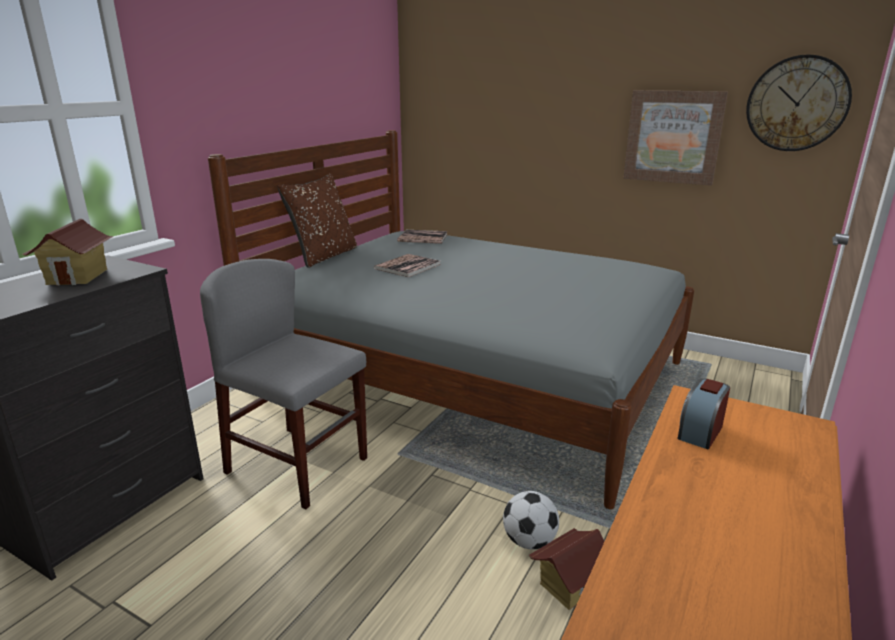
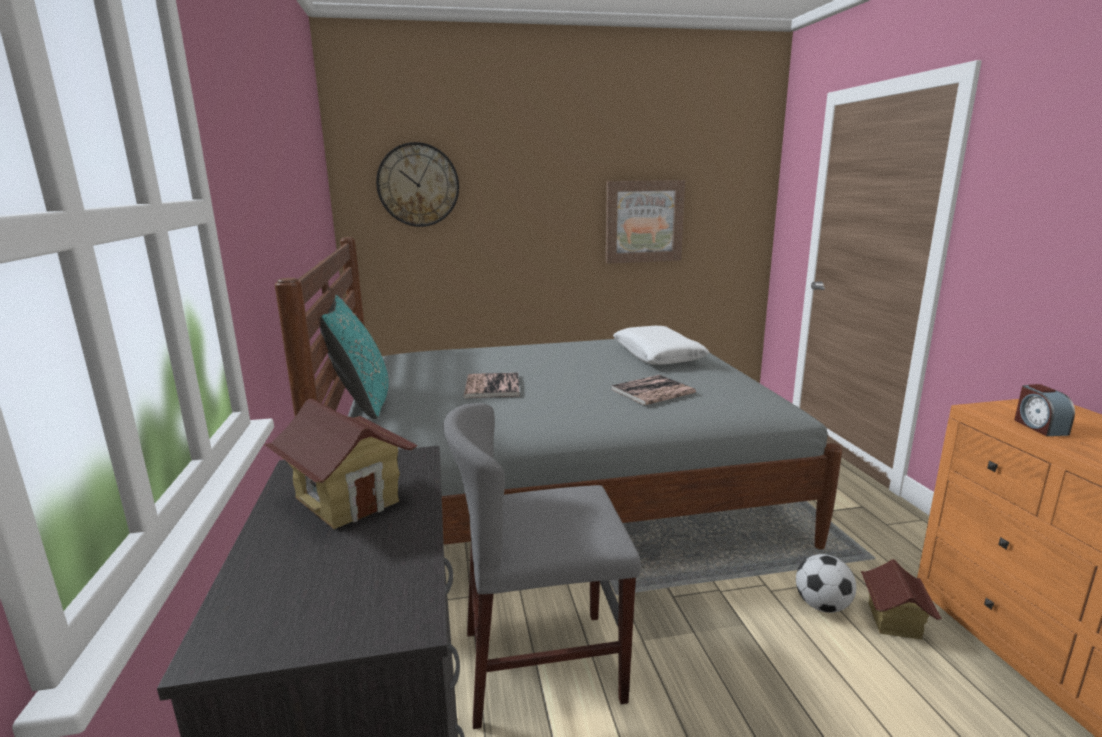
camera: 40 degrees left, 5 degrees down
(324, 256) = (362, 402): brown pillow -> turquoise pillow
(423, 238) = (435, 357): book -> book (652, 391)
(589, 277) = (658, 355): none -> white pillow
(797, 104) = (732, 188): wall clock -> wall clock (418, 185)

